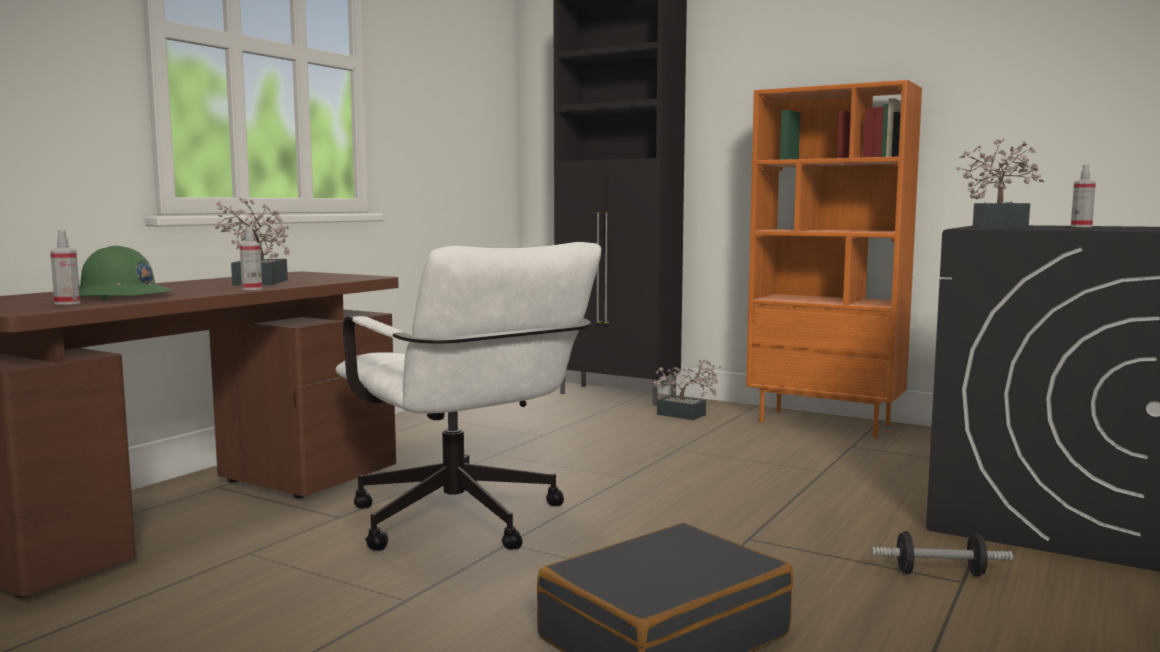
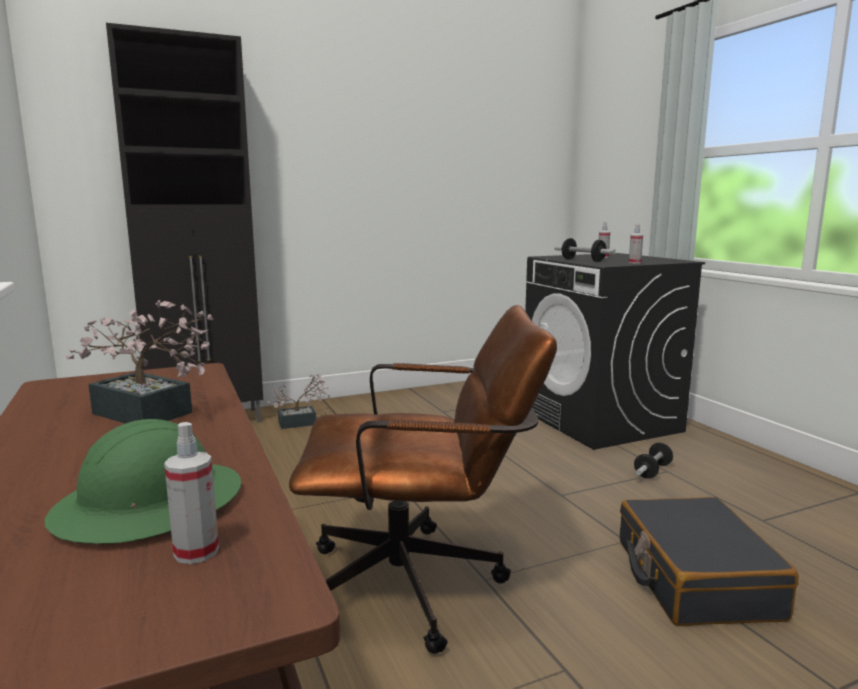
camera: 55 degrees left, 5 degrees up
(252, 289) = (222, 426): spray bottle -> spray bottle (634, 263)
(465, 525) = (421, 585): white office chair -> brown office chair
(825, 423) = (391, 400): orange bookcase -> none
(998, 226) = (583, 260): potted plant -> dumbbell

